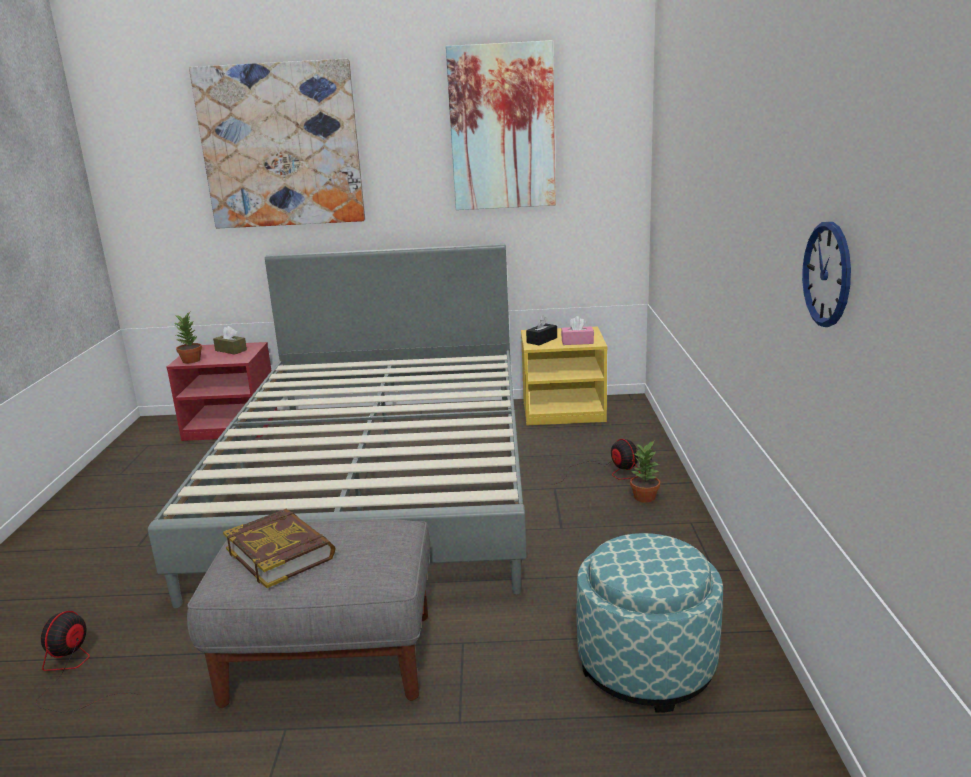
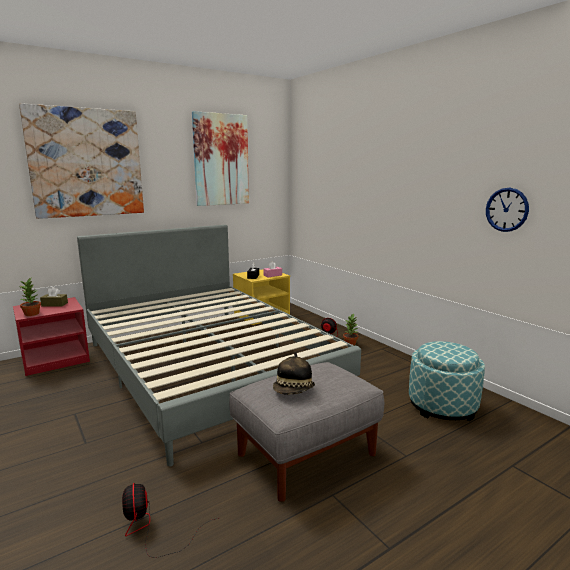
camera: 35 degrees left, 5 degrees down
(281, 553) = (294, 391): book -> hat

